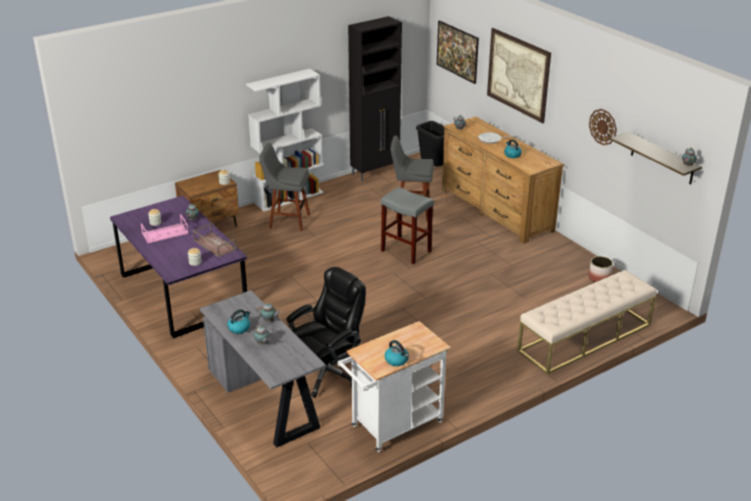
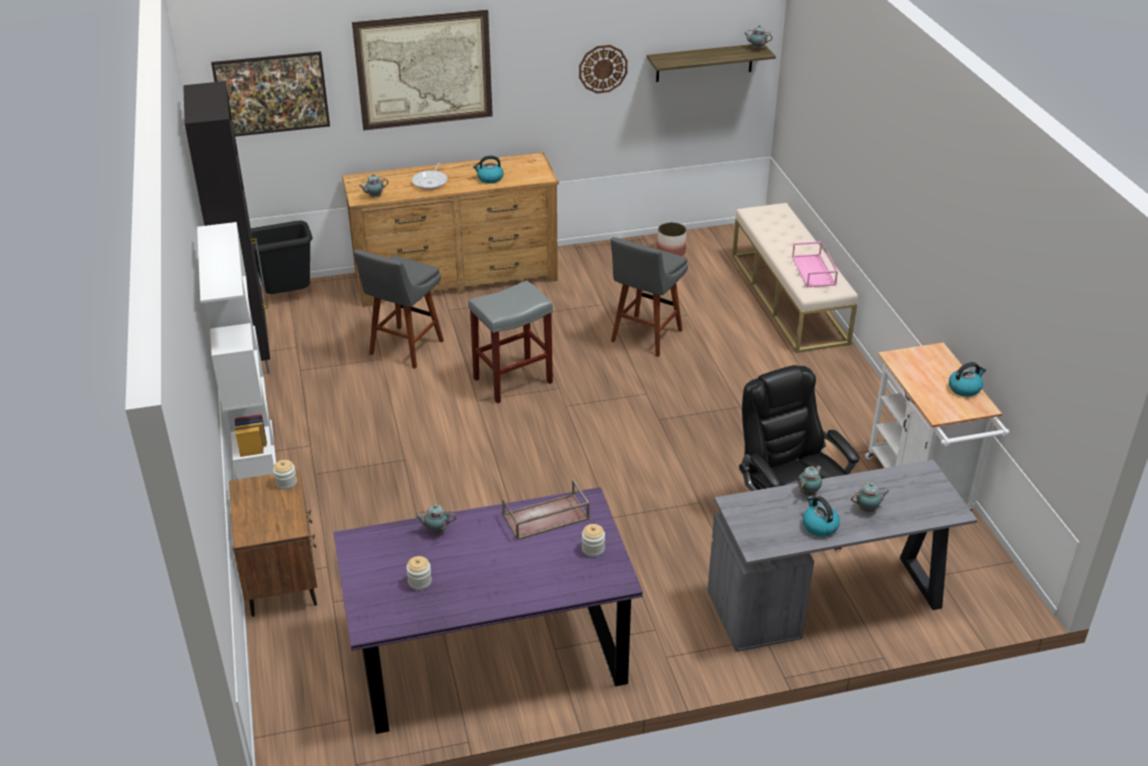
camera: 70 degrees left, 5 degrees up
(165, 233) = (469, 574): pink tray -> pink tray (814, 271)
(287, 221) = (335, 481): grey stool -> grey stool (644, 337)

